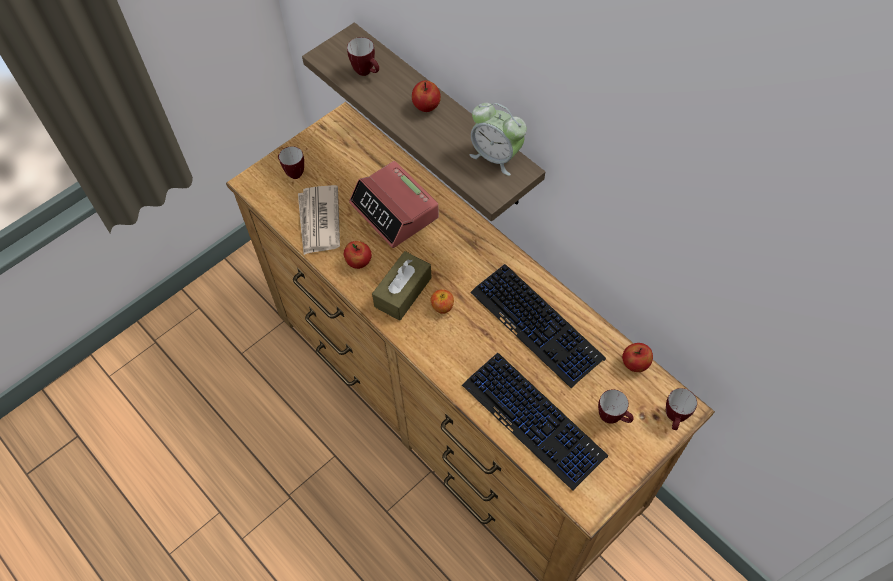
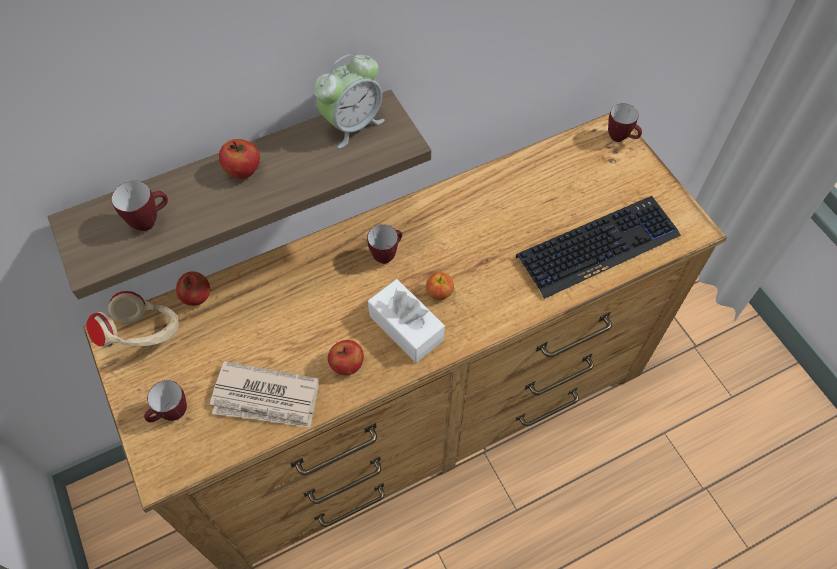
camera: 75 degrees left, 0 degrees up
(347, 136) = (145, 336): none -> beige headphones
(395, 211) = (288, 309): alarm clock -> none
(403, 292) = (406, 327): brown tissue box -> white tissue box
(537, 325) = (490, 213): keyboard -> none
(613, 417) = (609, 183): mug -> mug (386, 254)
(634, 364) = (557, 149): apple -> apple (197, 297)

